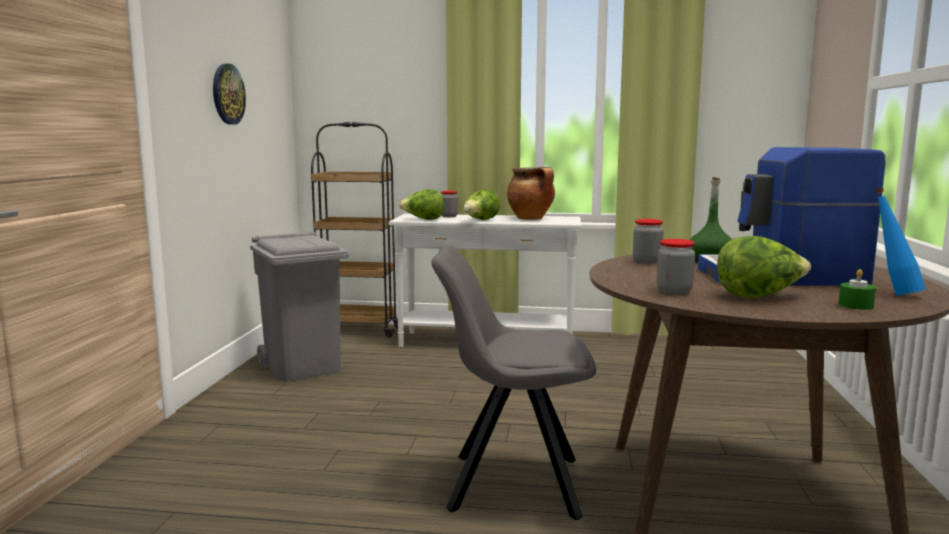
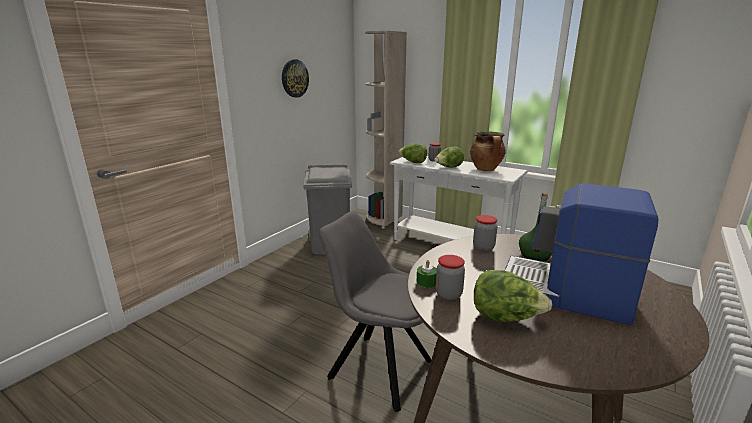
camera: 25 degrees right, 10 degrees up
(359, 331) = (381, 222): brown cart -> beige bookcase
(856, 305) = (572, 354): green candle -> green candle (426, 282)
(892, 294) = (635, 344): blue bottle -> none

